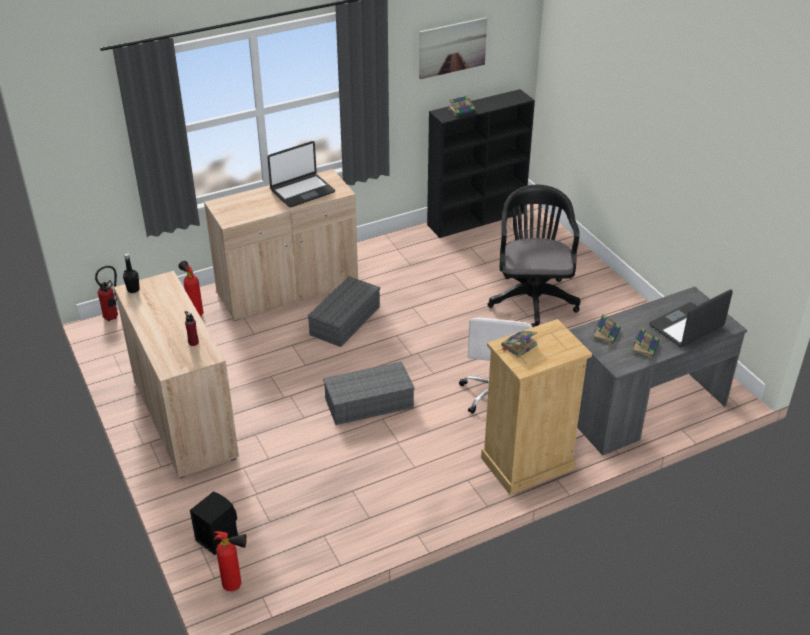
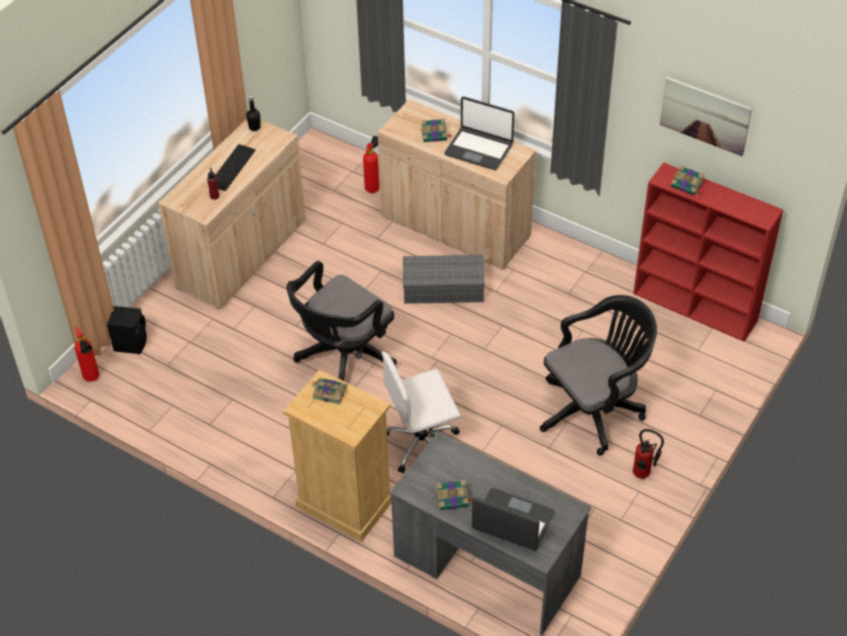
camera: 60 degrees right, 10 degrees up
(113, 317) = (329, 143): fire extinguisher -> fire extinguisher (643, 475)
(167, 320) = (231, 167): none -> keyboard
(368, 404) = (343, 358): grey storage box -> black office chair
(477, 218) = (696, 307): black bookcase -> red bookcase
(606, 334) = (452, 461): book -> book (435, 135)

